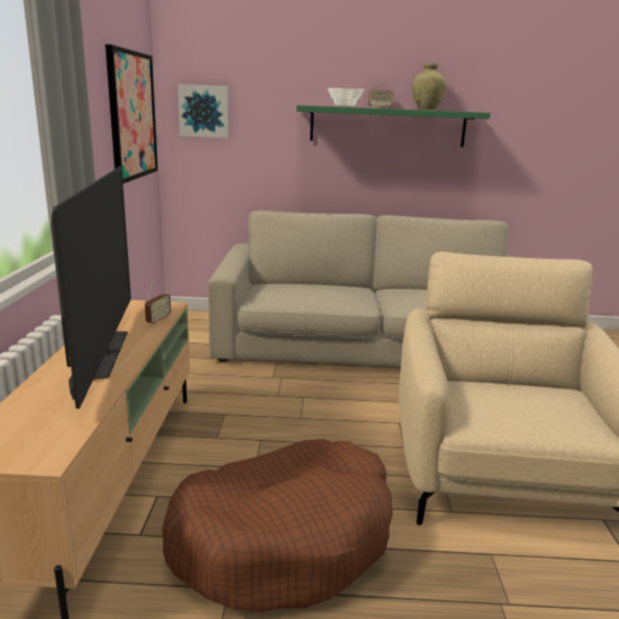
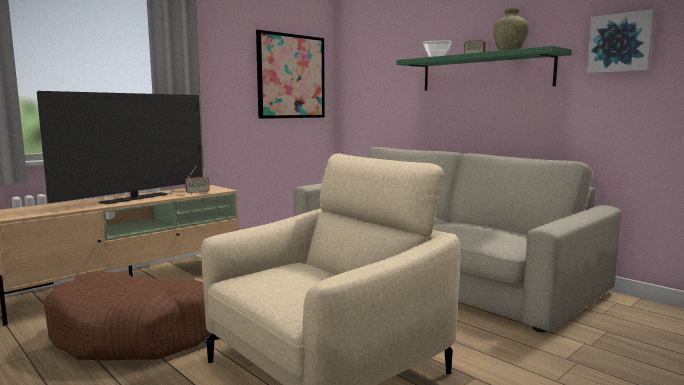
camera: 45 degrees right, 10 degrees down
(204, 111) = (360, 73): picture -> picture (620, 43)

